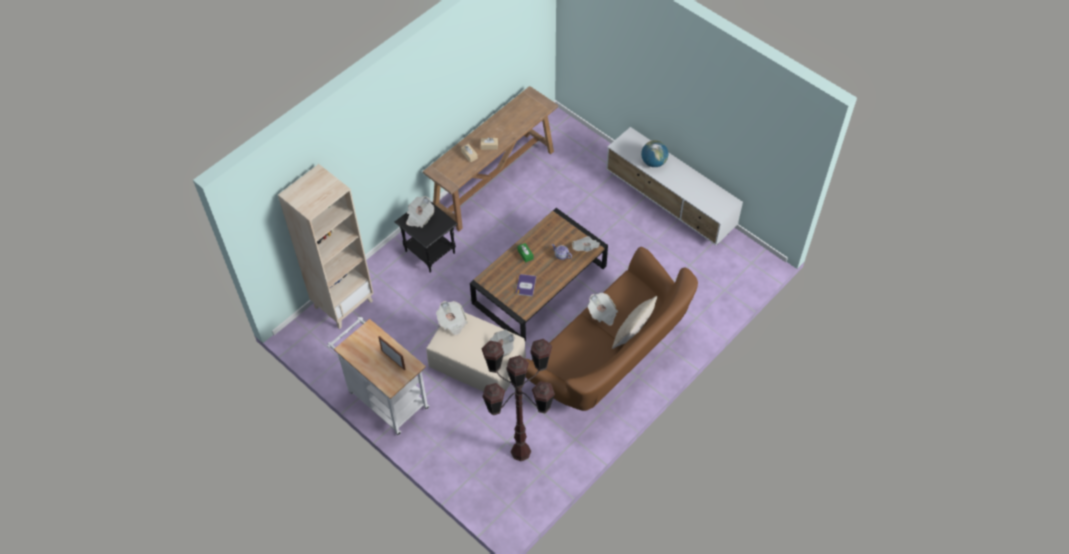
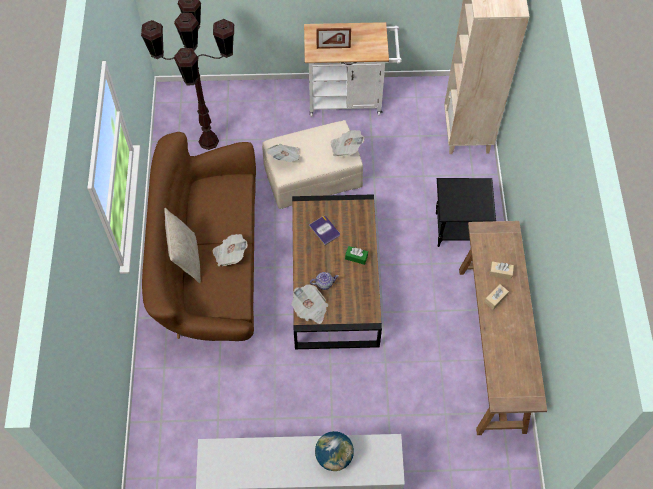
camera: 135 degrees right, 5 degrees up
(419, 217) = (476, 198): newspaper -> none

